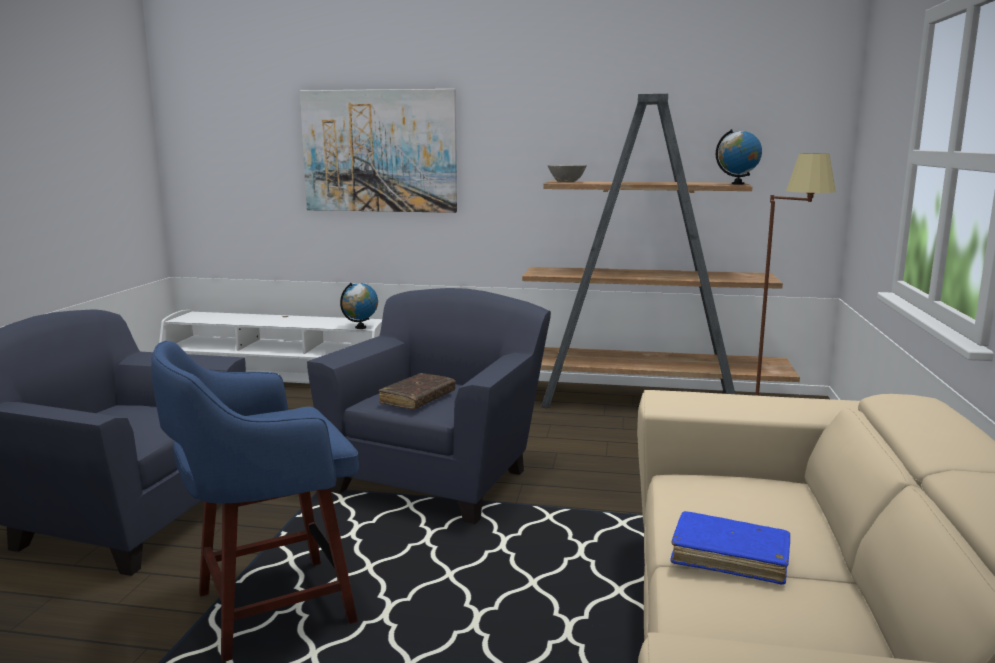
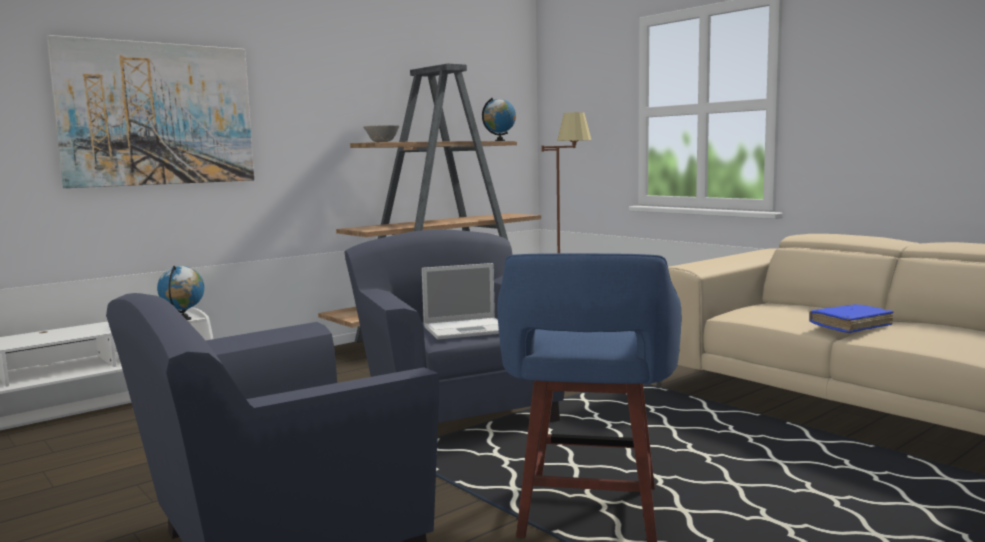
camera: 50 degrees left, 5 degrees down
(418, 399) = (468, 329): brown book -> laptop

